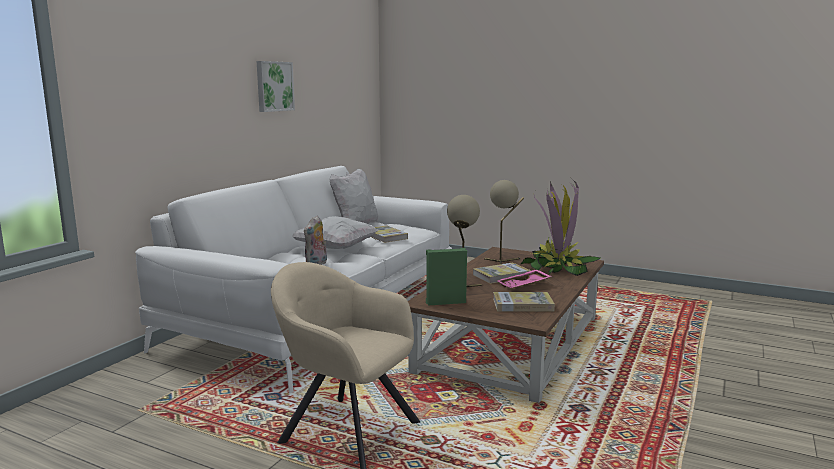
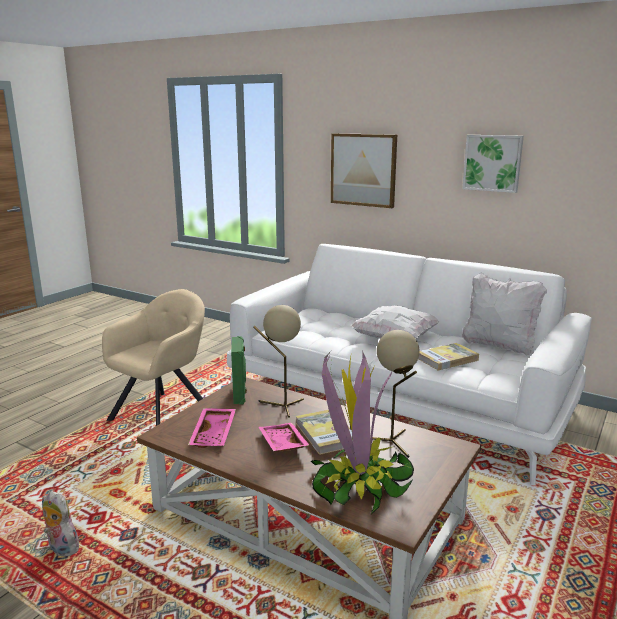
camera: 95 degrees right, 5 degrees up
(173, 103) = (363, 170): none -> picture
(316, 264) = (333, 333): plush toy -> plush toy (61, 548)
(522, 305) = (214, 434): book -> pink tray

